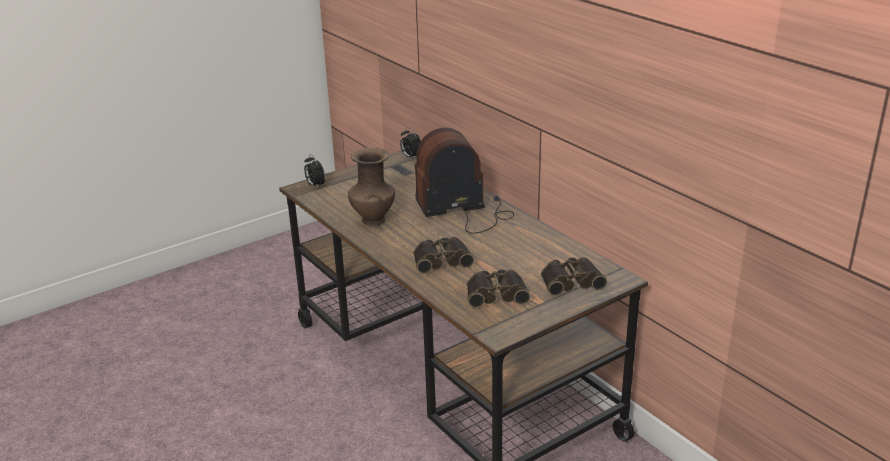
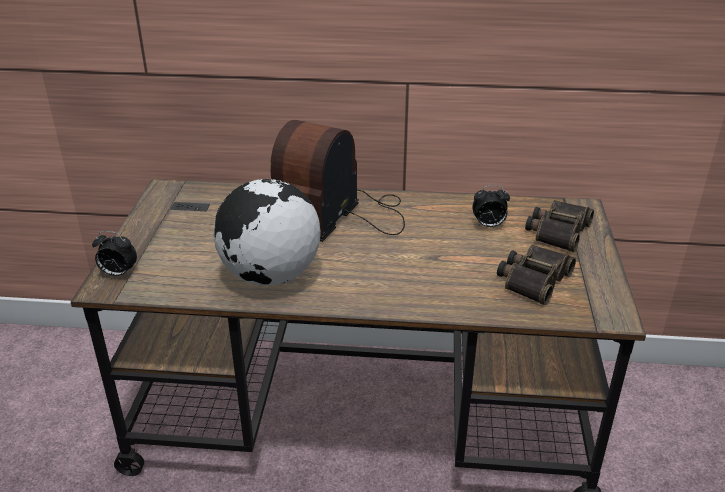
camera: 50 degrees left, 5 degrees up
(373, 220) = (270, 276): brown vase -> globe
(411, 157) = (174, 188): alarm clock -> alarm clock (488, 226)
(441, 260) = (423, 277): binoculars -> none

